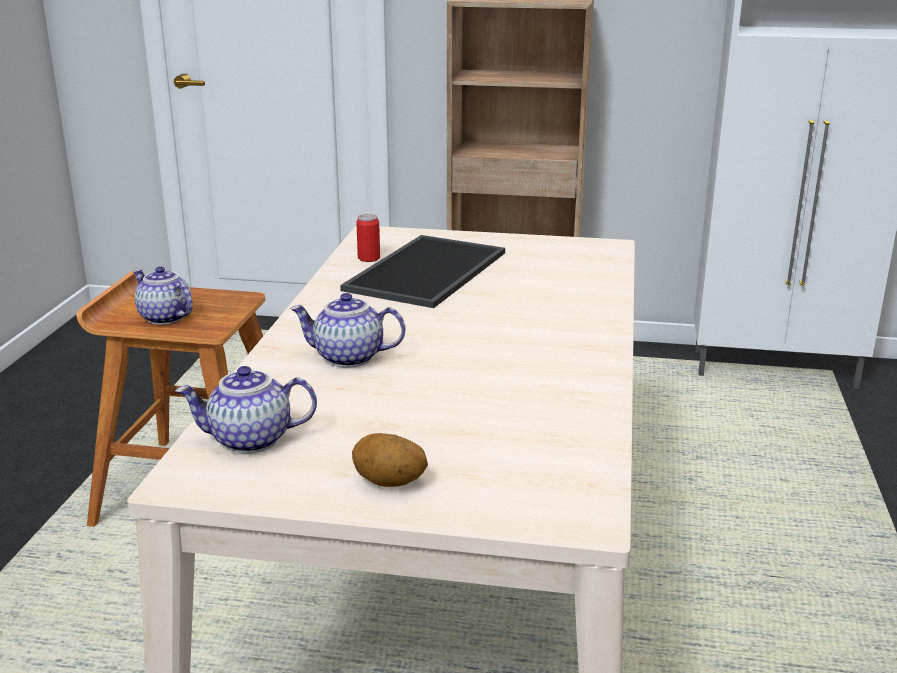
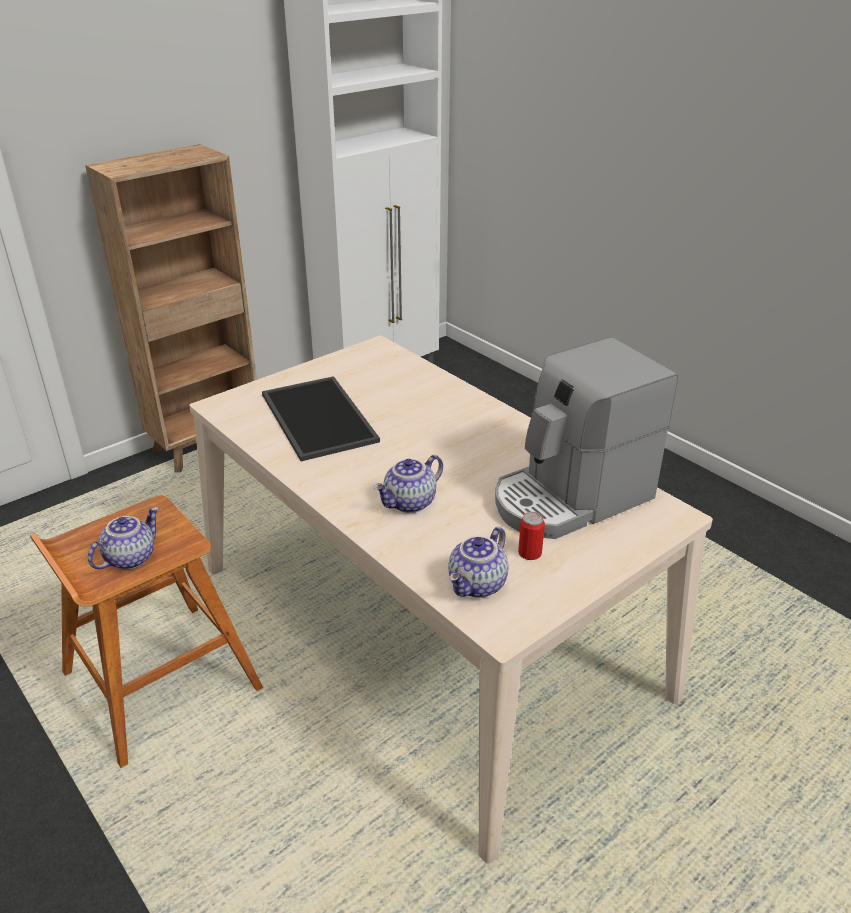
camera: 50 degrees left, 10 degrees up
(164, 318) = (130, 557): teapot -> teapot turned 135 degrees clockwise
(369, 258) = (261, 427): can -> can (529, 553)
(389, 483) = (583, 557): potato -> none
(501, 436) = (570, 498): none -> coffee machine

